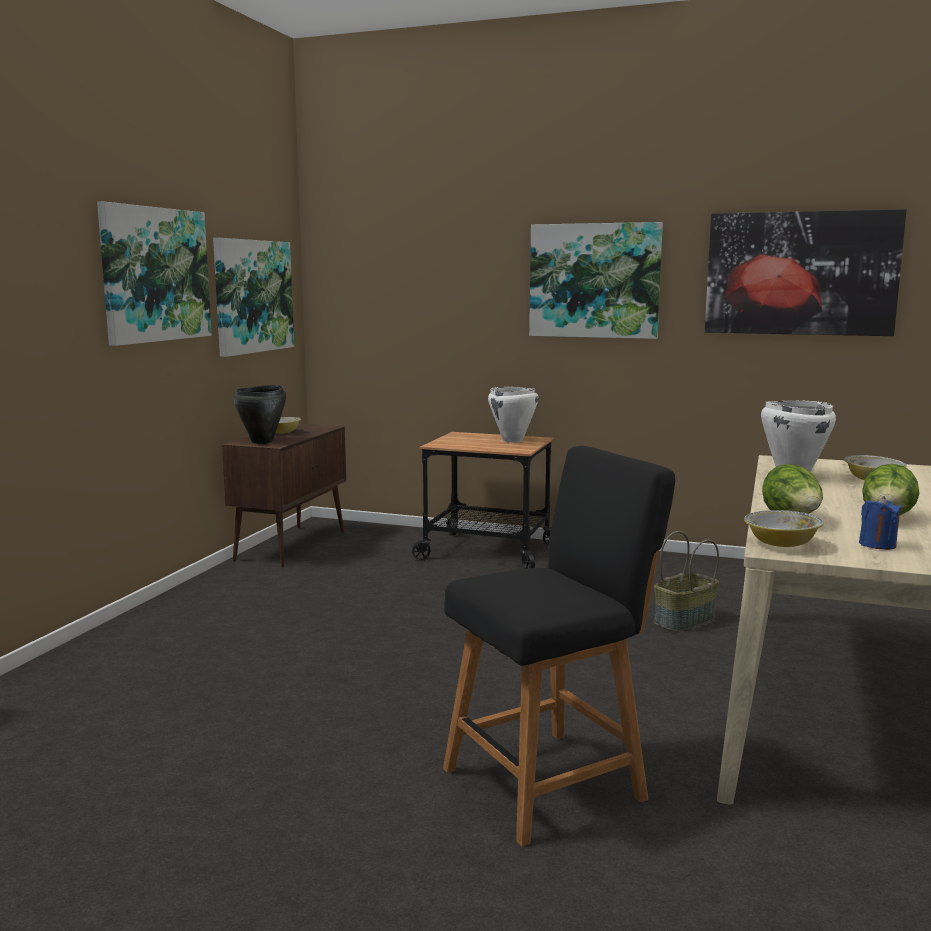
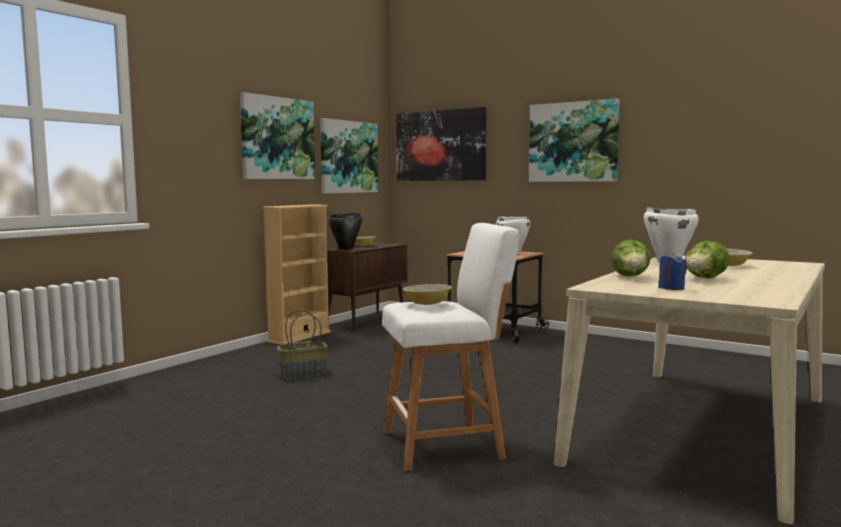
camera: 15 degrees right, 5 degrees down
(203, 584) = (299, 337): none -> beige bookcase
(551, 781) = (448, 444): black stool -> white stool
(685, 620) = (608, 375): basket -> basket (302, 373)
(781, 544) = (601, 285): bowl -> bowl (427, 304)
(800, 273) = (720, 130): picture -> picture (440, 145)

